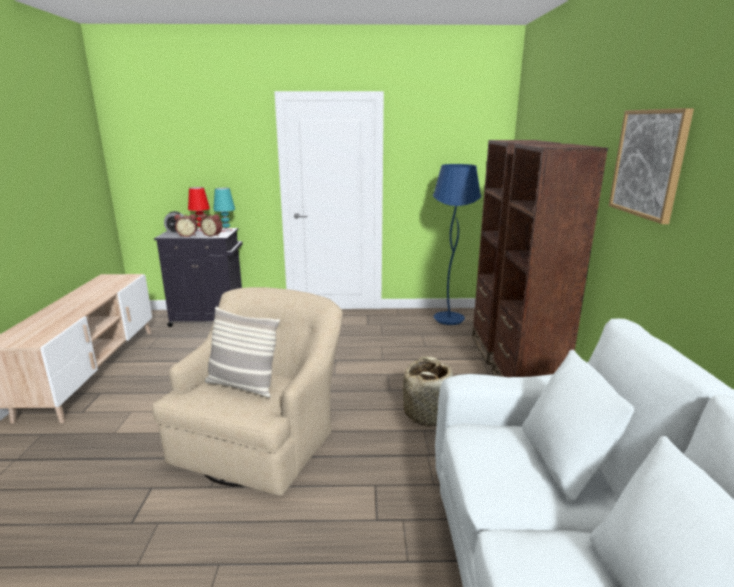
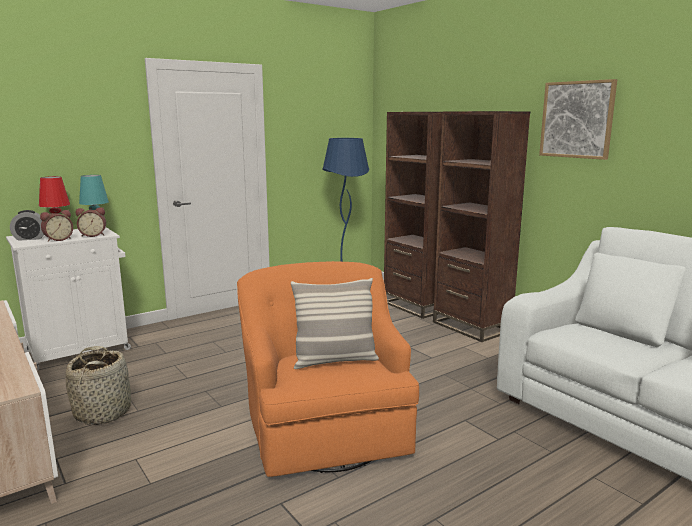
camera: 35 degrees left, 5 degrees down
(210, 318) = (80, 350): black cabinet -> white cabinet
(262, 439) = (325, 427): beige armchair -> orange armchair
(427, 413) = (430, 363): basket -> basket (103, 412)

